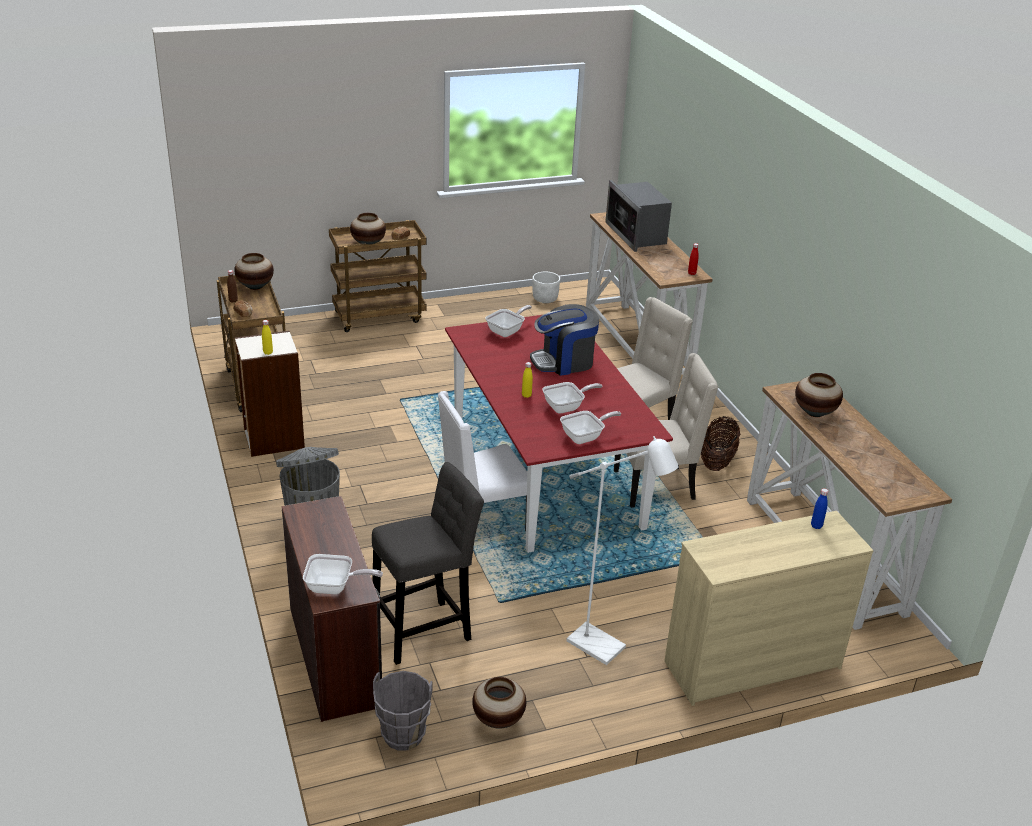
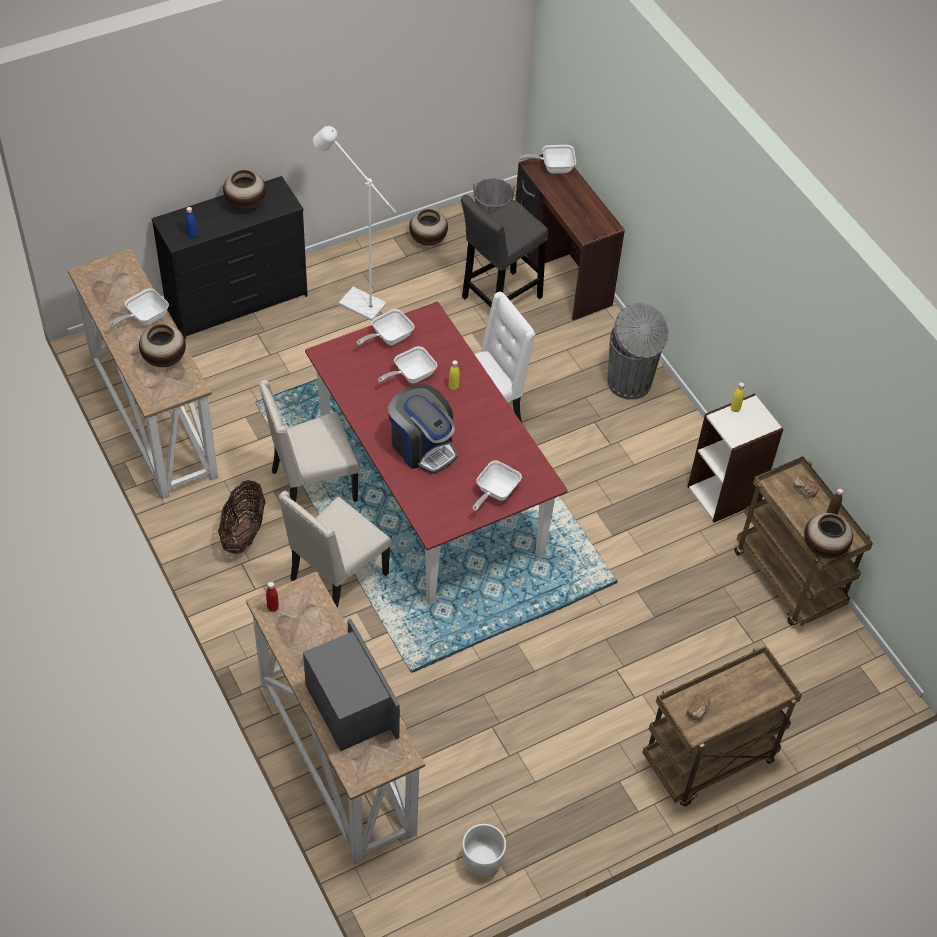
camera: 170 degrees right, 20 degrees up
(368, 244) = (734, 682): vase -> vase (245, 204)
(564, 362) = (422, 446): coffee machine -> coffee machine turned 75 degrees clockwise
(751, 664) = (237, 302): beige dresser -> black dresser
(846, 446) = (144, 318): none -> frying pan

